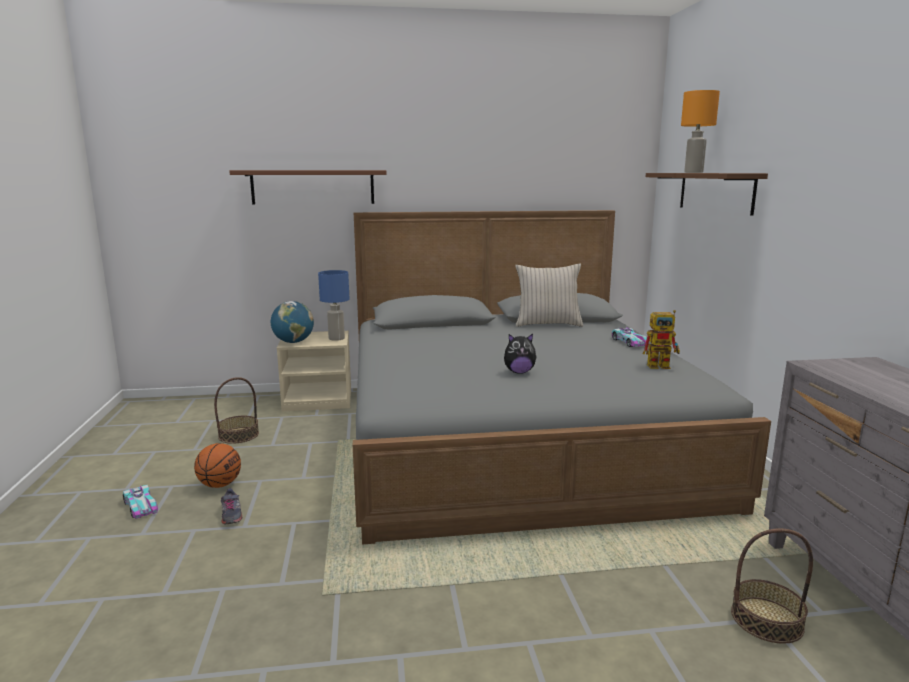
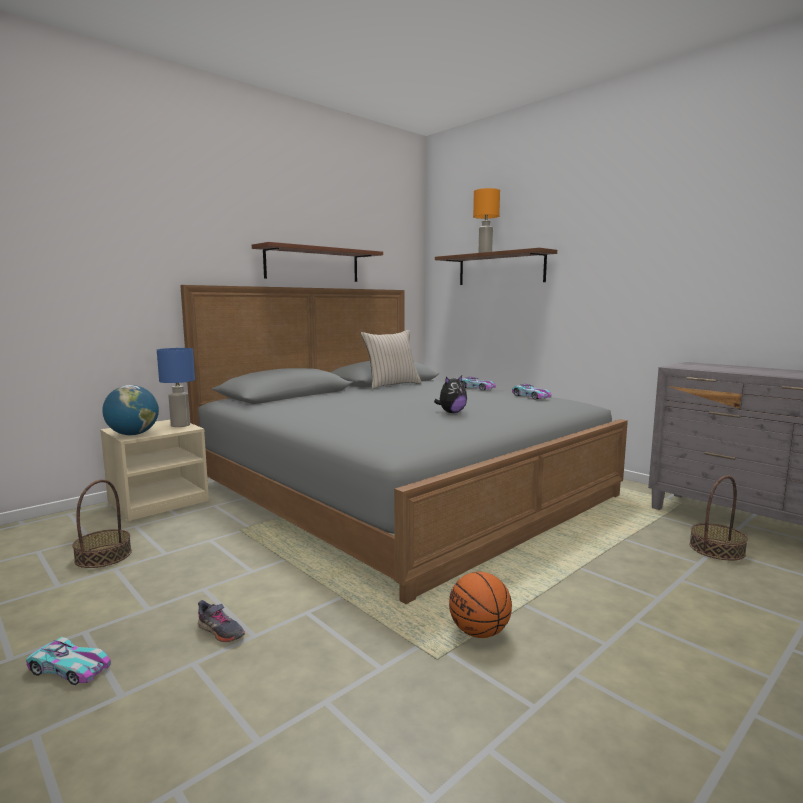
camera: 35 degrees left, 5 degrees down
(219, 485) = (156, 609): basketball -> basketball (479, 632)
(313, 187) = (130, 254): brown shelf -> brown shelf (313, 264)
(662, 366) = (531, 396): toy robot -> toy car

